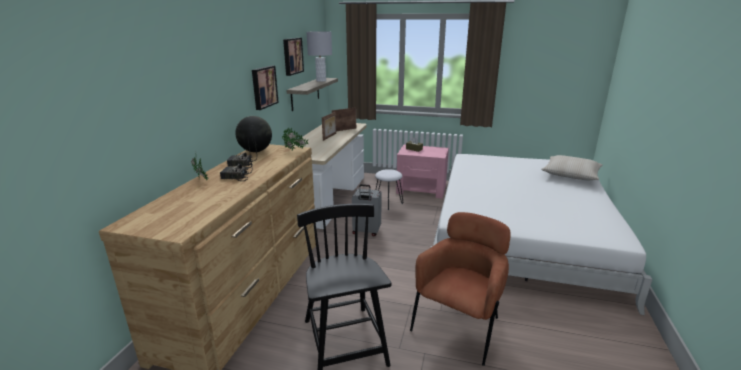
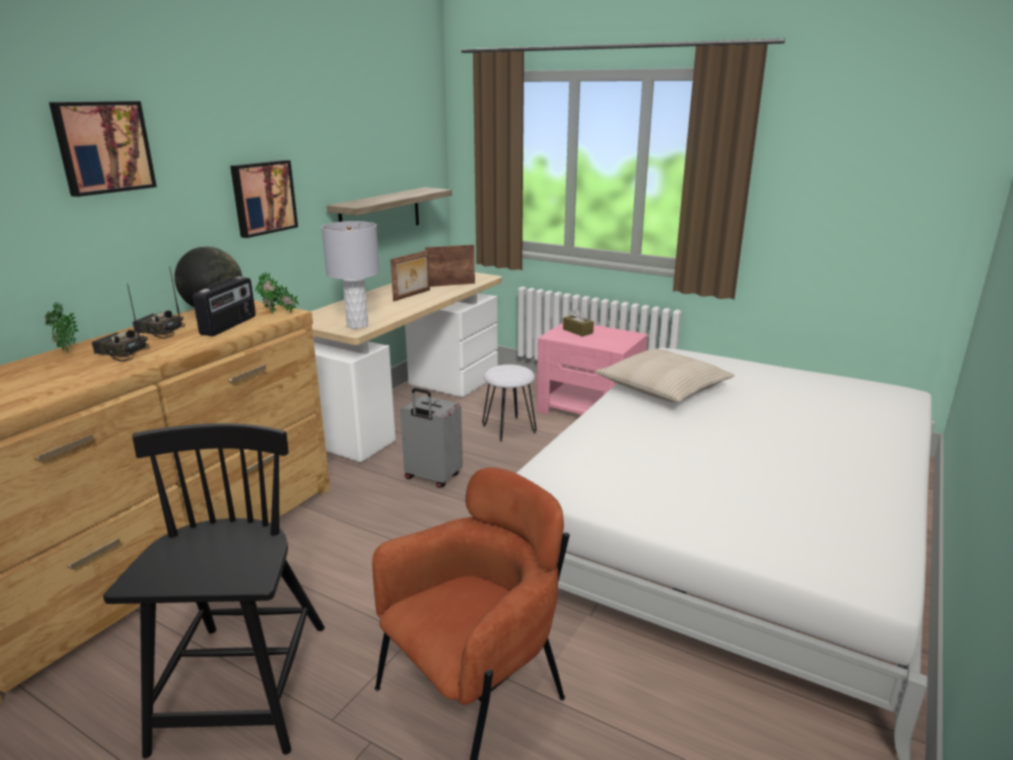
camera: 15 degrees right, 0 degrees up
(276, 158) = (229, 325): none -> radio
(292, 56) = (344, 145): picture -> picture (103, 147)
(321, 80) = (413, 192): grey table lamp -> grey table lamp (357, 325)
(571, 174) = (867, 414): beige pillow -> beige pillow (662, 388)

